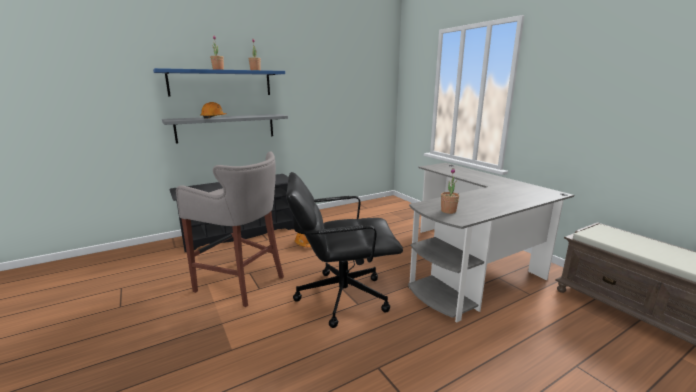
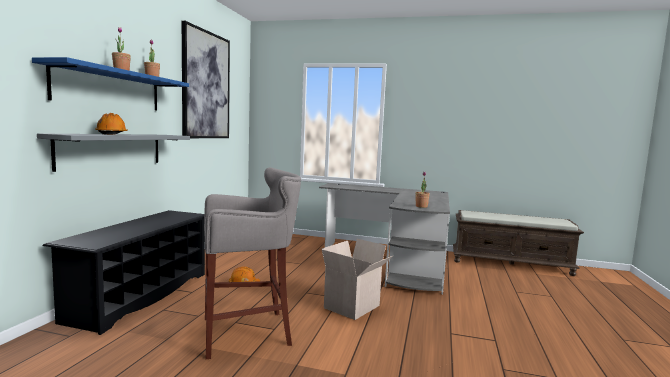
camera: 45 degrees left, 10 degrees down
(331, 67) = (206, 85): none -> picture
(341, 296) = (353, 307): black office chair -> cardboard box

